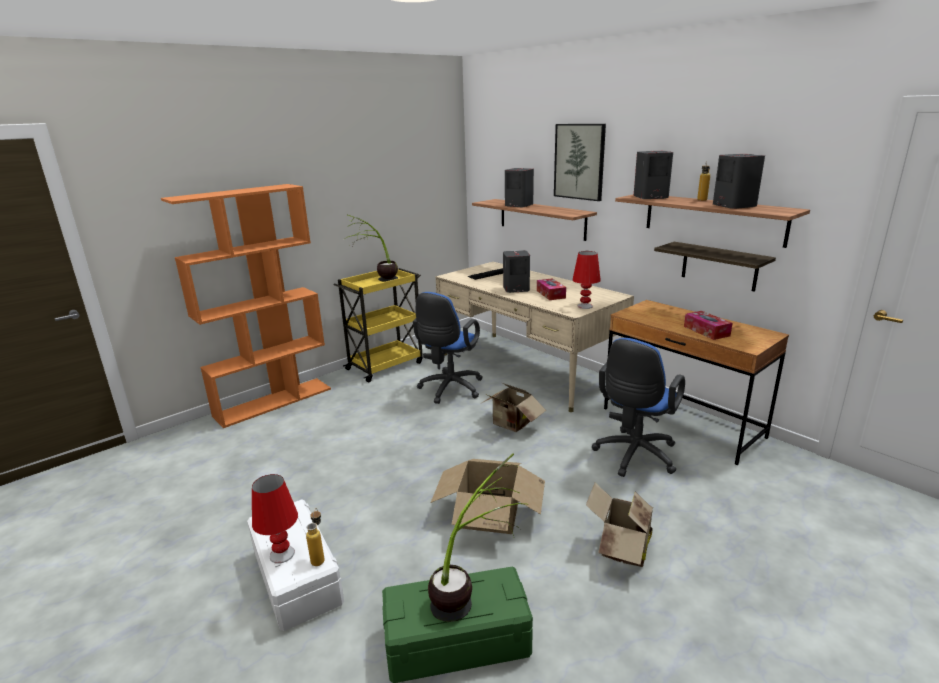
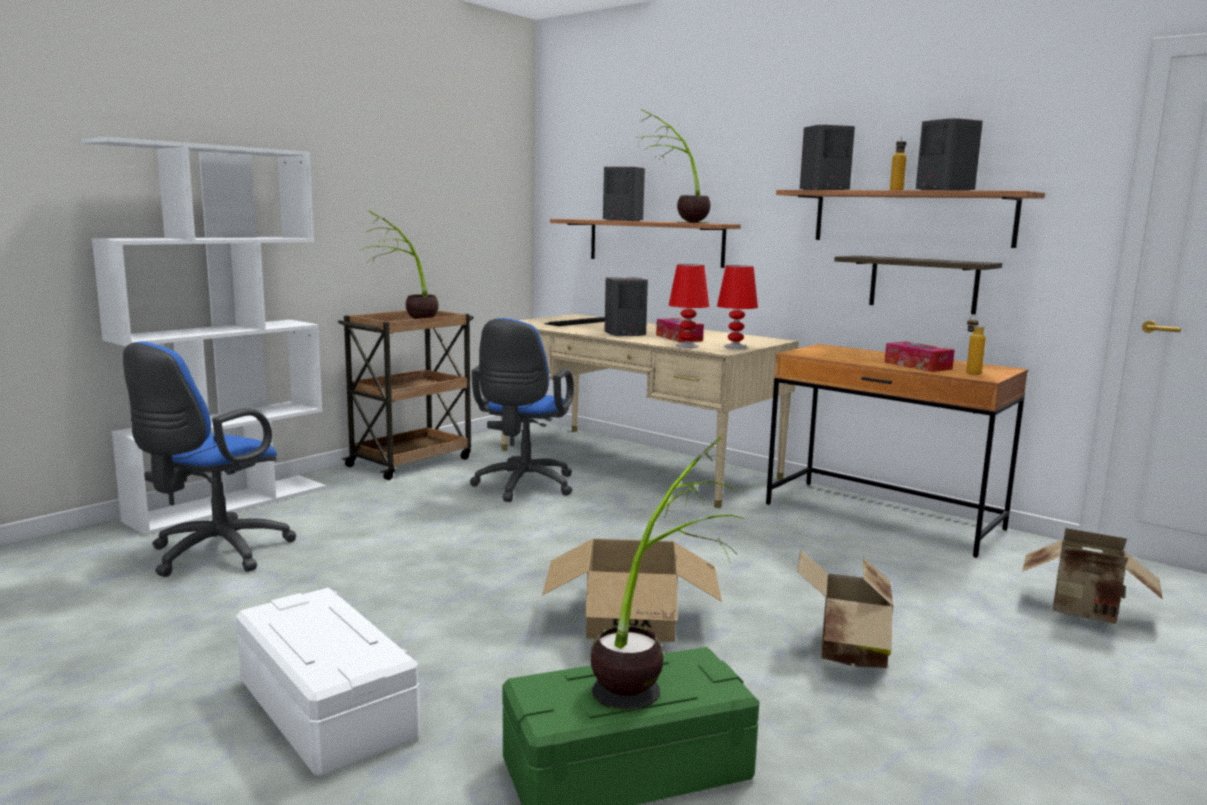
camera: 10 degrees left, 10 degrees down
(274, 401) = (230, 503): orange bookcase -> white bookcase
(282, 554) = (314, 649): red table lamp -> red table lamp (687, 346)
(319, 557) = (383, 649): bottle -> bottle (970, 372)
(386, 365) = (411, 462): yellow cart -> brown cart
(511, 425) = (632, 523): cardboard box -> cardboard box (1086, 612)
(551, 210) = (675, 222): none -> potted plant
(579, 161) = (714, 155): picture -> none
(633, 457) = (828, 552): blue office chair -> blue office chair (213, 554)

